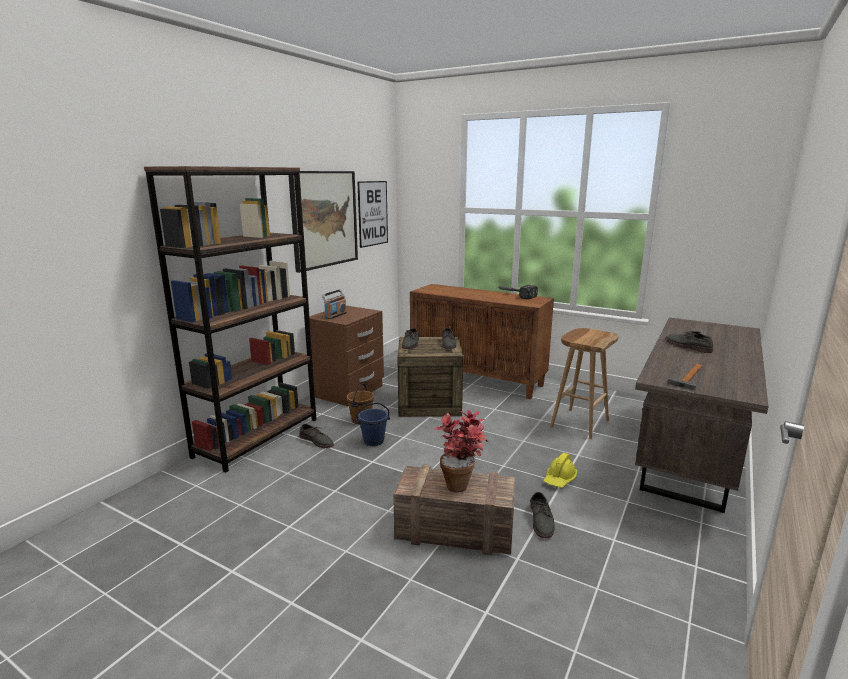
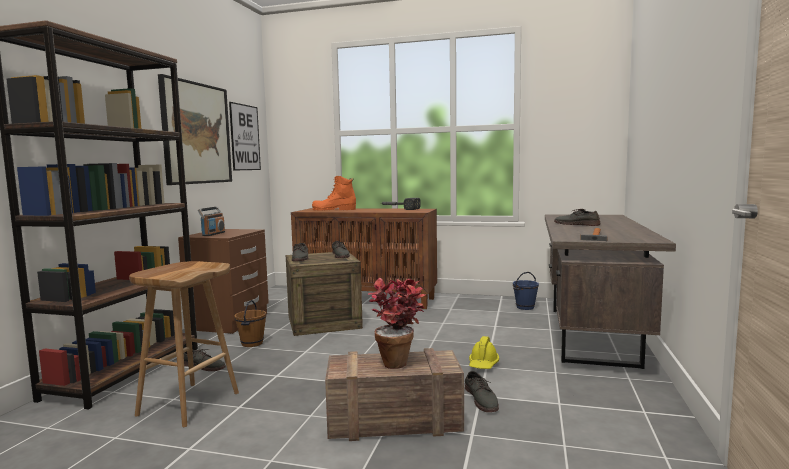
camera: 15 degrees left, 10 degrees down
(373, 441) = (272, 358): blue bucket -> blue bucket (525, 307)
(451, 291) = (334, 210): none -> orange boot
(579, 423) = (481, 321): brown stool -> brown stool (189, 403)

